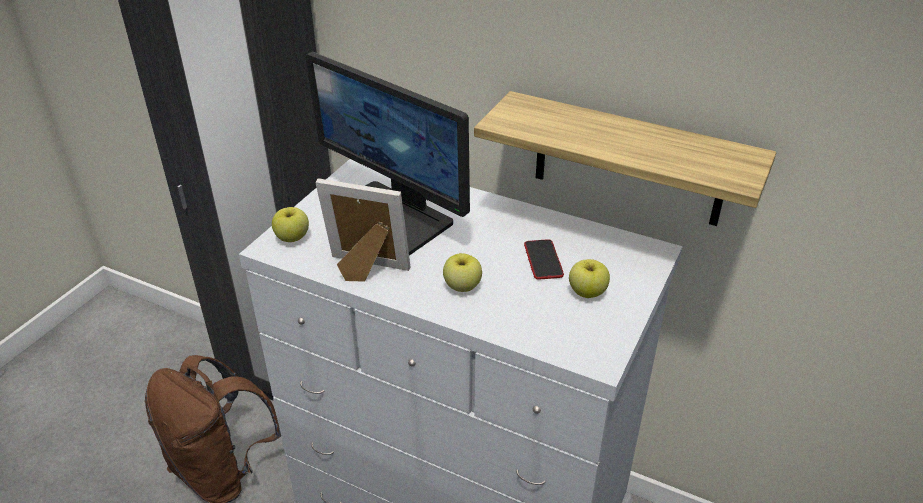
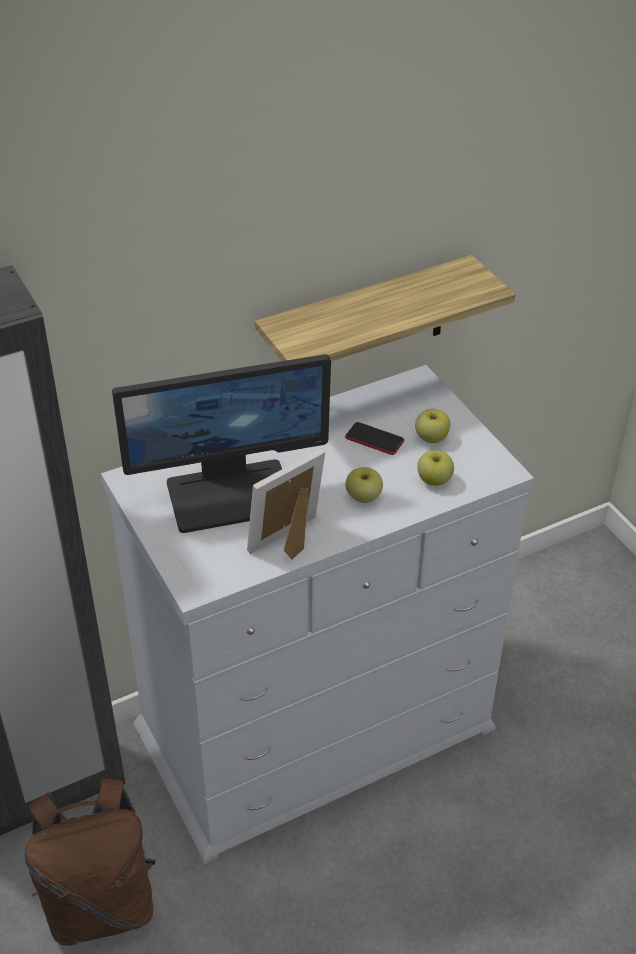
camera: 55 degrees left, 5 degrees up
(292, 238) = (196, 568): apple -> apple (434, 480)

